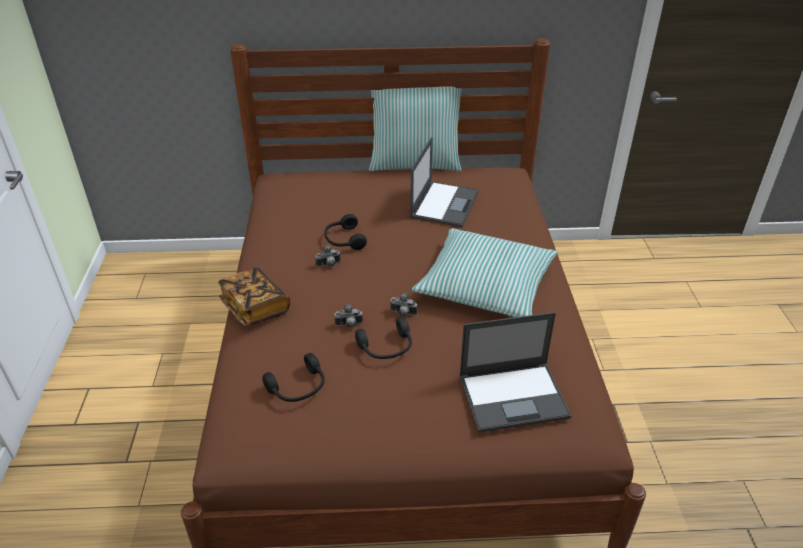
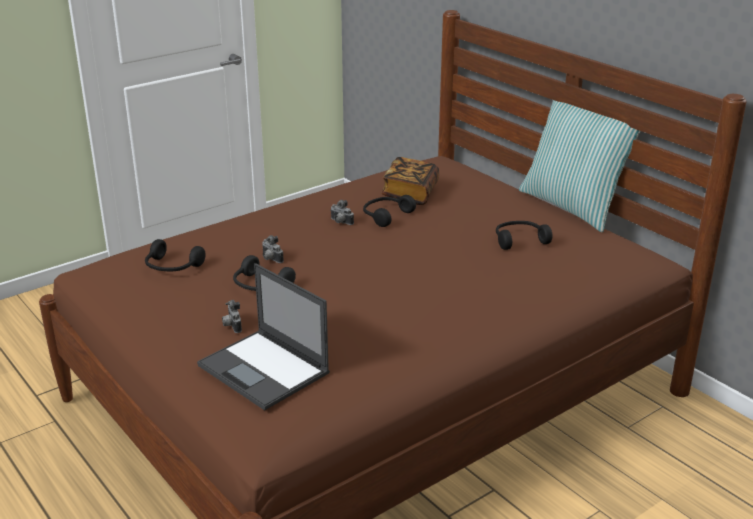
camera: 55 degrees right, 10 degrees down
(255, 307) = (247, 216): book -> book (410, 193)
(403, 313) = (316, 277): camera -> camera (231, 326)
(444, 204) = (519, 240): laptop -> black headphones
(485, 285) = (414, 304): pillow -> none

